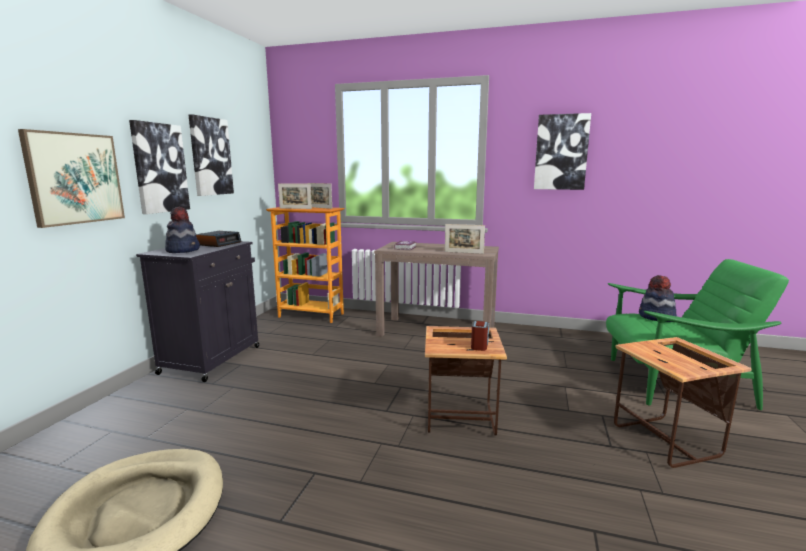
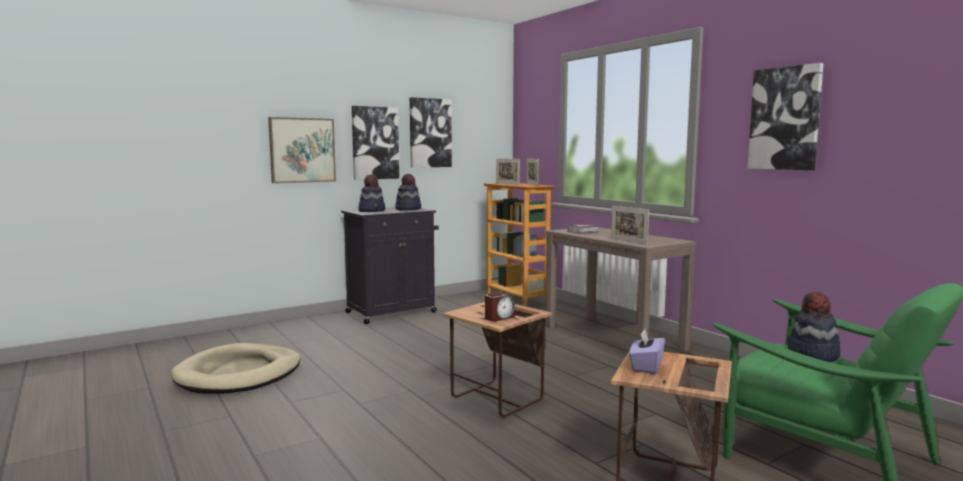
camera: 40 degrees right, 5 degrees down
(218, 243) = (408, 209): alarm clock -> hat
(665, 358) = (646, 366): none -> purple tissue box

